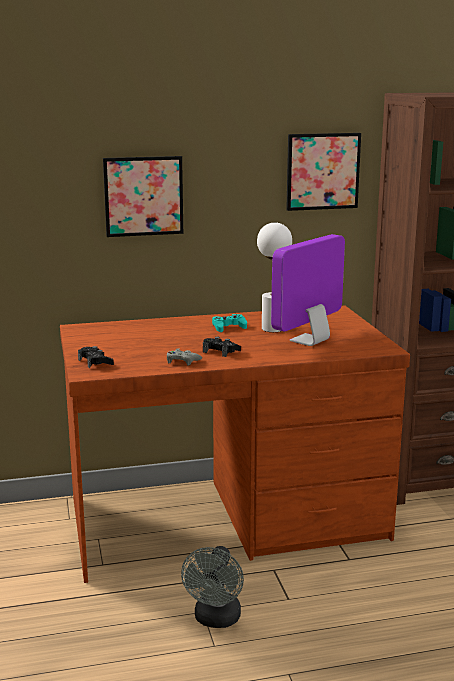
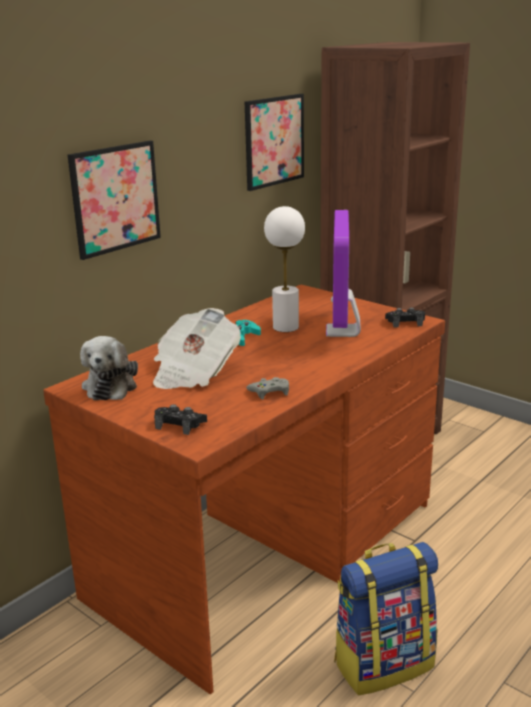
camera: 35 degrees left, 5 degrees up
(97, 332) = (111, 386): none -> plush toy
(158, 338) = (194, 372): none -> newspaper
(216, 620) = (383, 663): grey fan -> backpack
(221, 351) = (286, 368): black game controller -> black game controller (405, 322)

